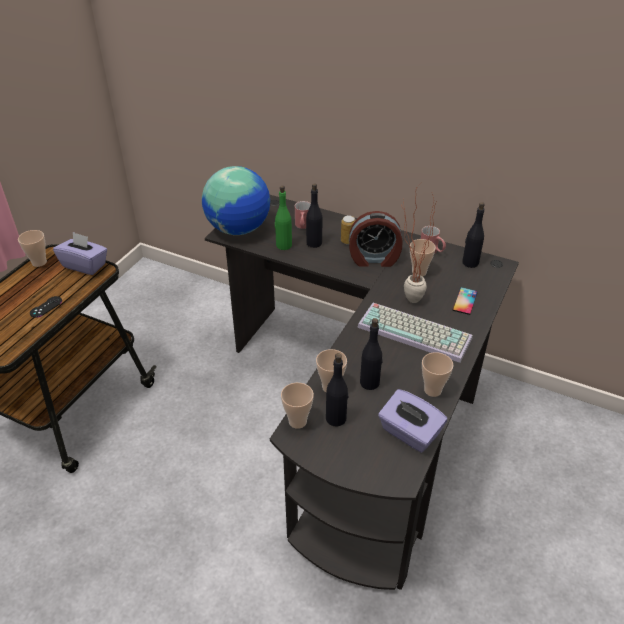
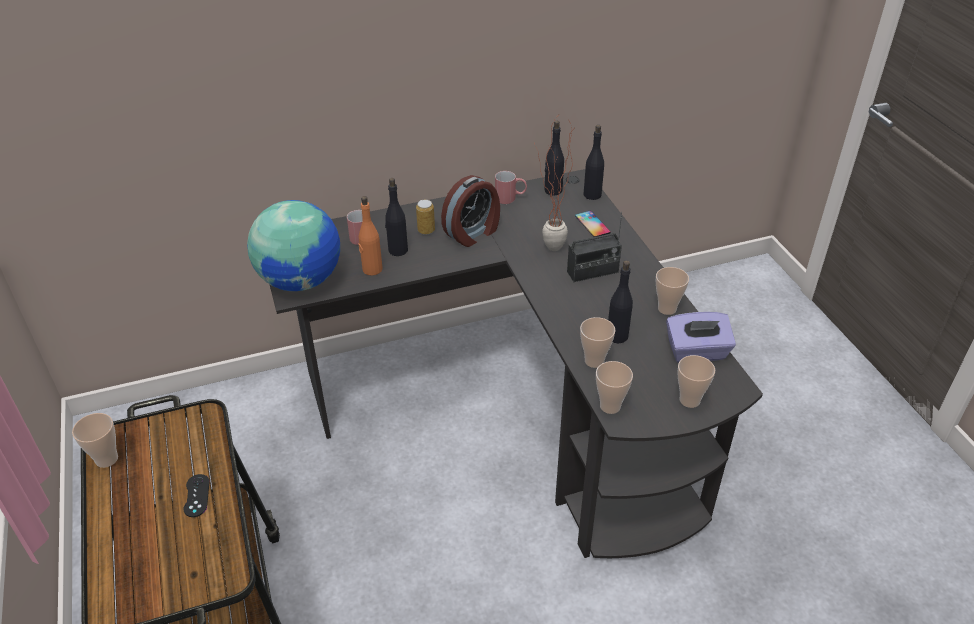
camera: 45 degrees left, 0 degrees up
(85, 265) = (174, 423): purple tissue box -> none
(283, 245) = (372, 269): green bottle -> orange bottle
(336, 418) = (633, 381): black bottle -> black bottle (592, 194)
(416, 332) = (592, 272): keyboard -> radio
(419, 272) = (525, 222): cup -> cup (689, 400)

